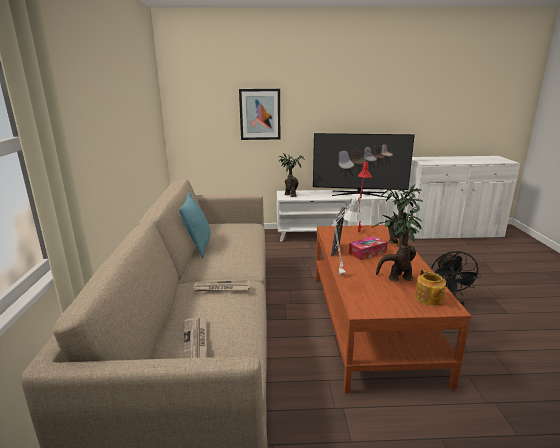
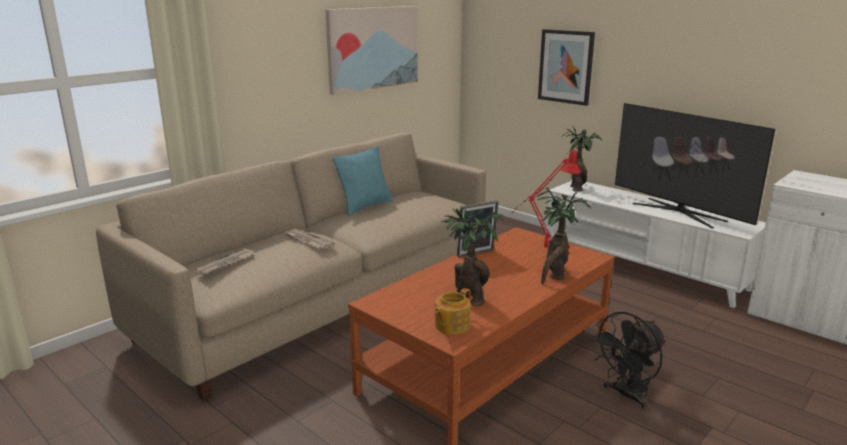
camera: 45 degrees right, 0 degrees up
(131, 109) = (373, 48): none -> picture
(338, 273) = (426, 271): grey table lamp -> none
(367, 253) = (500, 268): tissue box -> none

